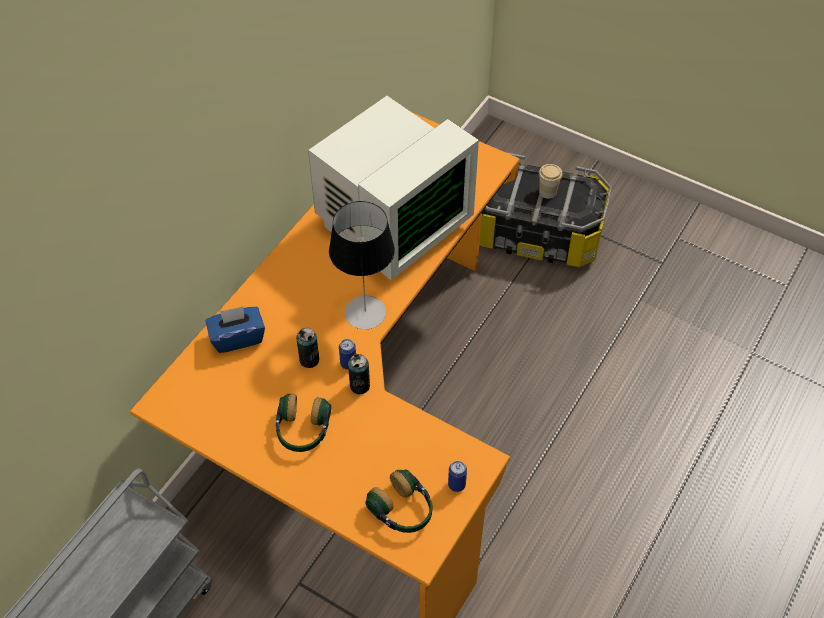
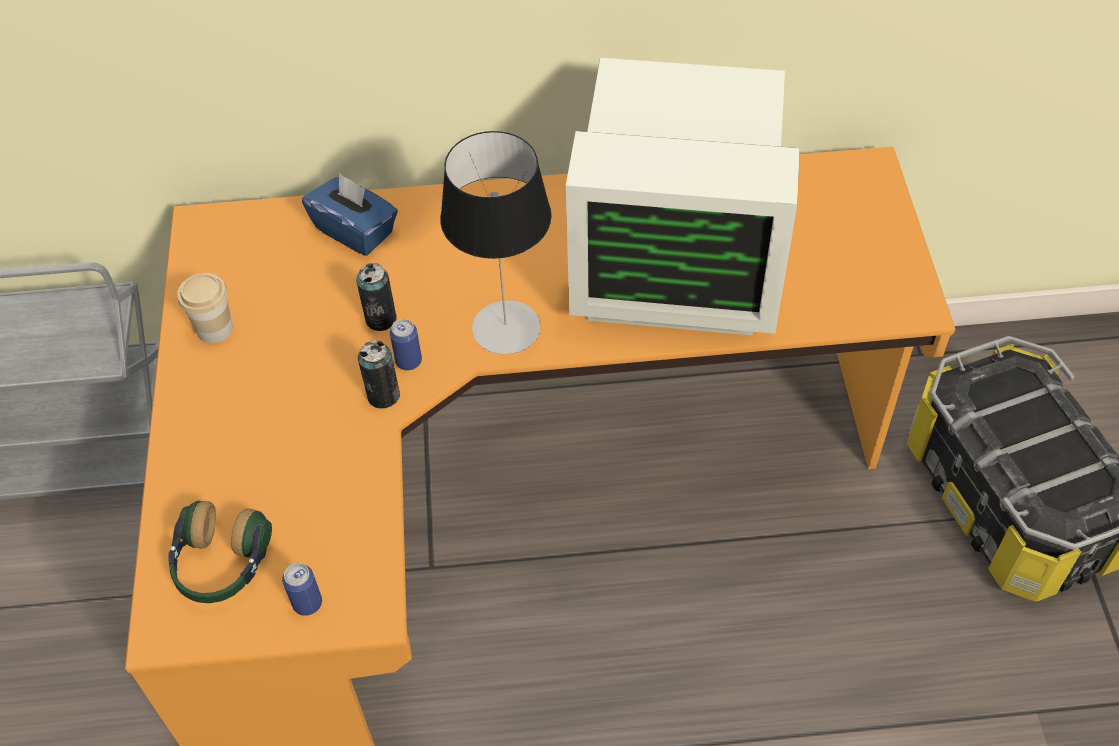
camera: 55 degrees right, 0 degrees up
(302, 430) = (267, 381): headphones -> none
(547, 192) = (1044, 446): cup -> cup (215, 329)

